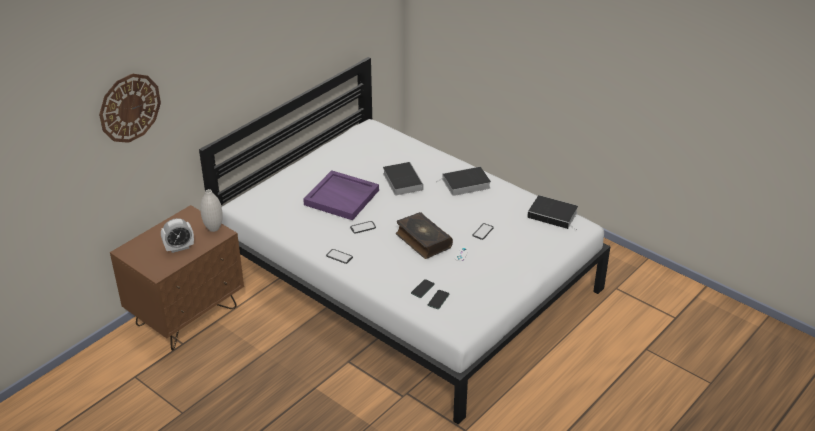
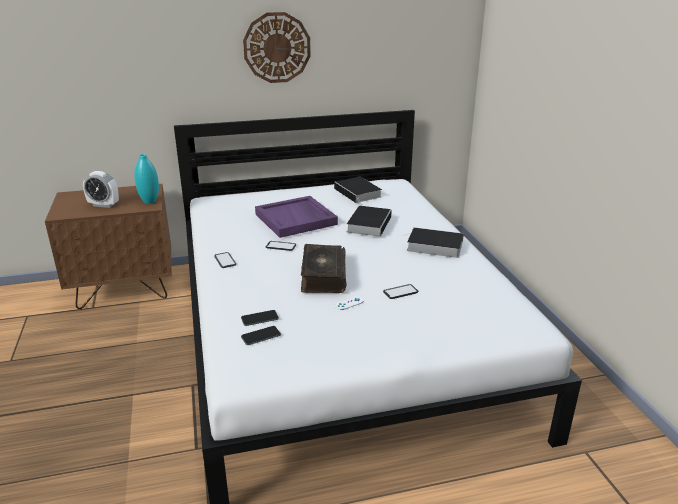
camera: 35 degrees right, 10 degrees down
(129, 107) = (90, 47): wall clock -> wall clock (277, 48)
(213, 228) = (150, 201): white vase -> turquoise vase
(554, 215) = (510, 306): book -> book (359, 193)

